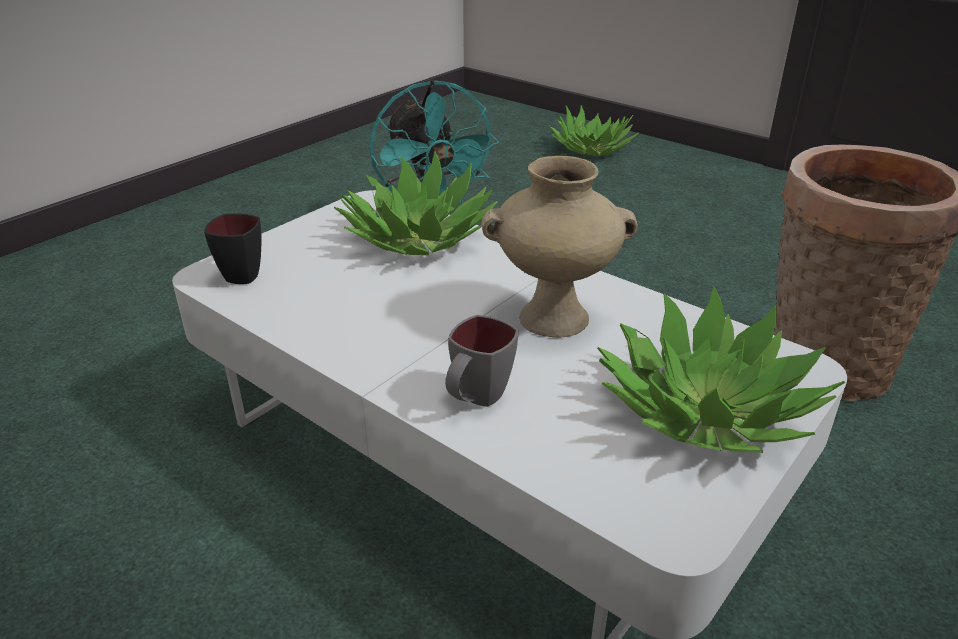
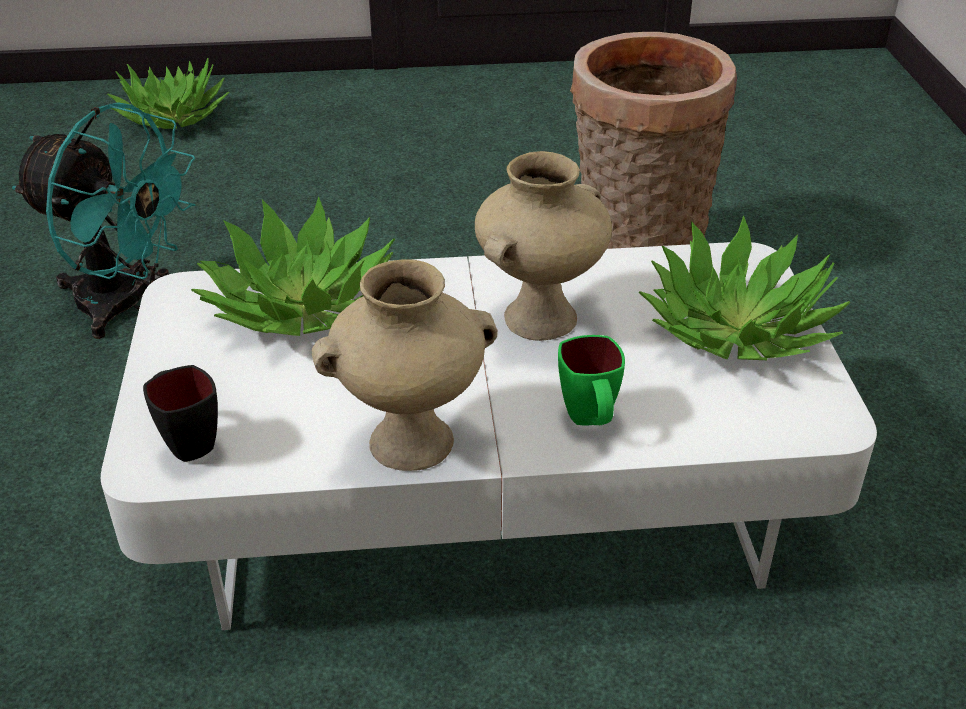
camera: 45 degrees left, 5 degrees up
(349, 341) = (412, 440): none -> beige vase
(476, 400) = (590, 421): grey mug -> green mug

